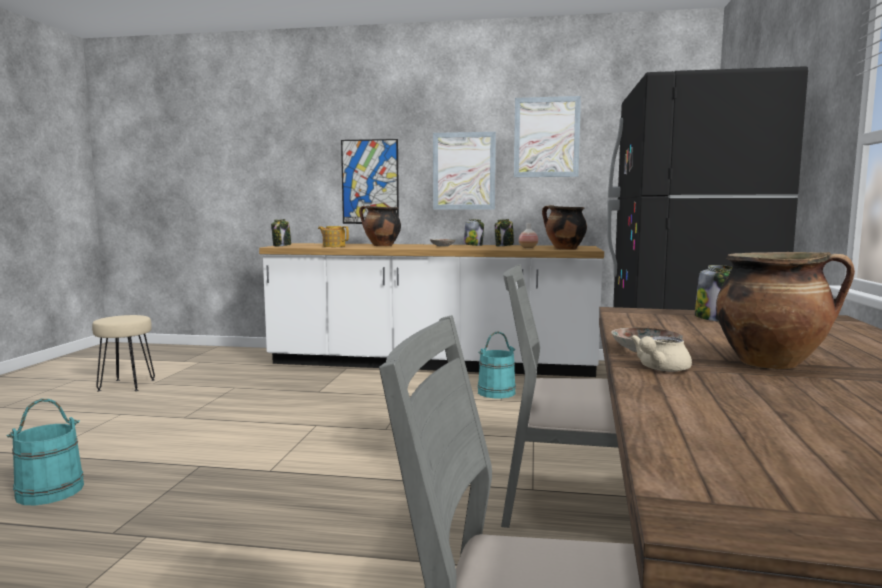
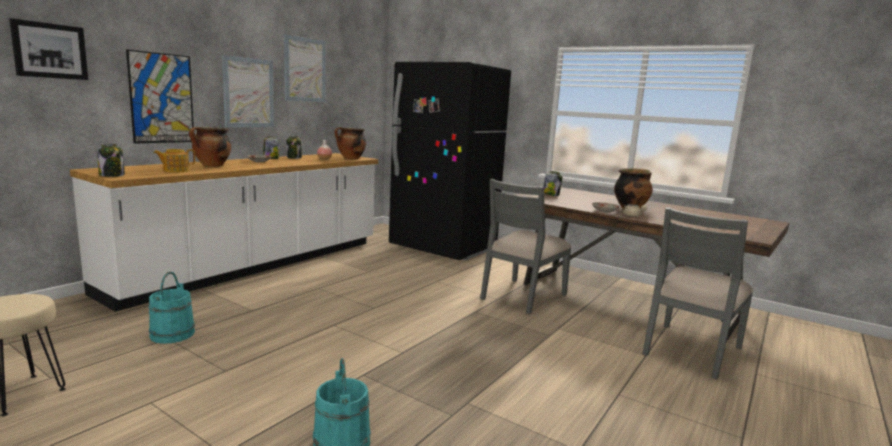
camera: 65 degrees left, 5 degrees up
(287, 148) = (50, 51): none -> picture
(496, 392) = (352, 268): turquoise bucket -> turquoise bucket (172, 334)

